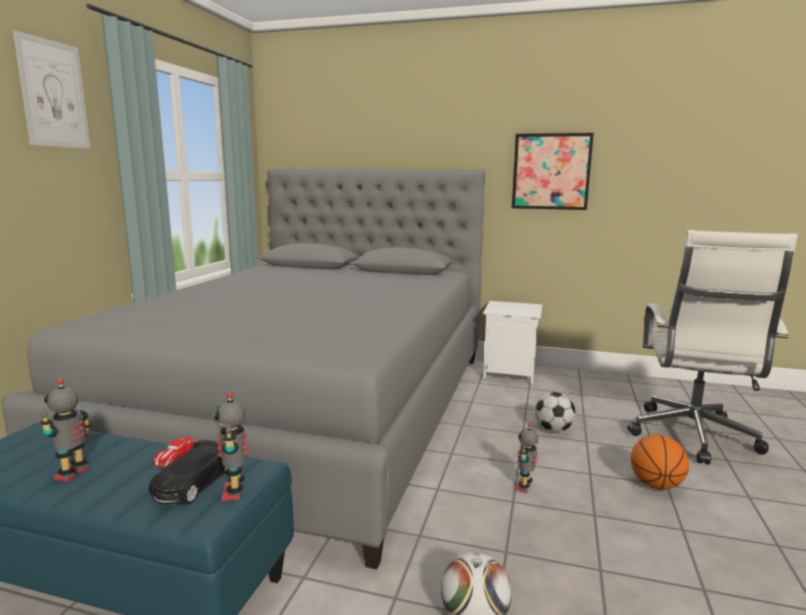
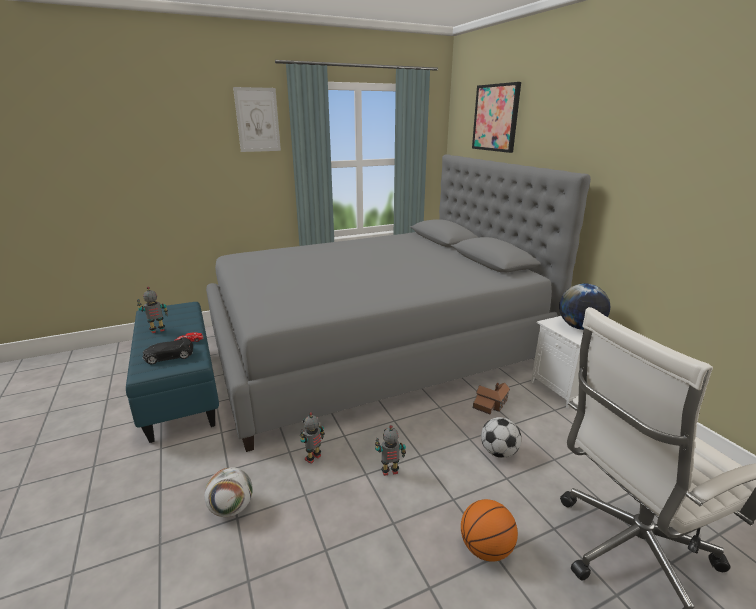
camera: 50 degrees right, 10 degrees up
(235, 492) = (168, 368): toy robot -> toy robot (313, 458)
(489, 404) = (490, 404): none -> toy house
(514, 308) = (579, 327): none -> globe
(551, 171) = (666, 184): picture -> picture (496, 118)

